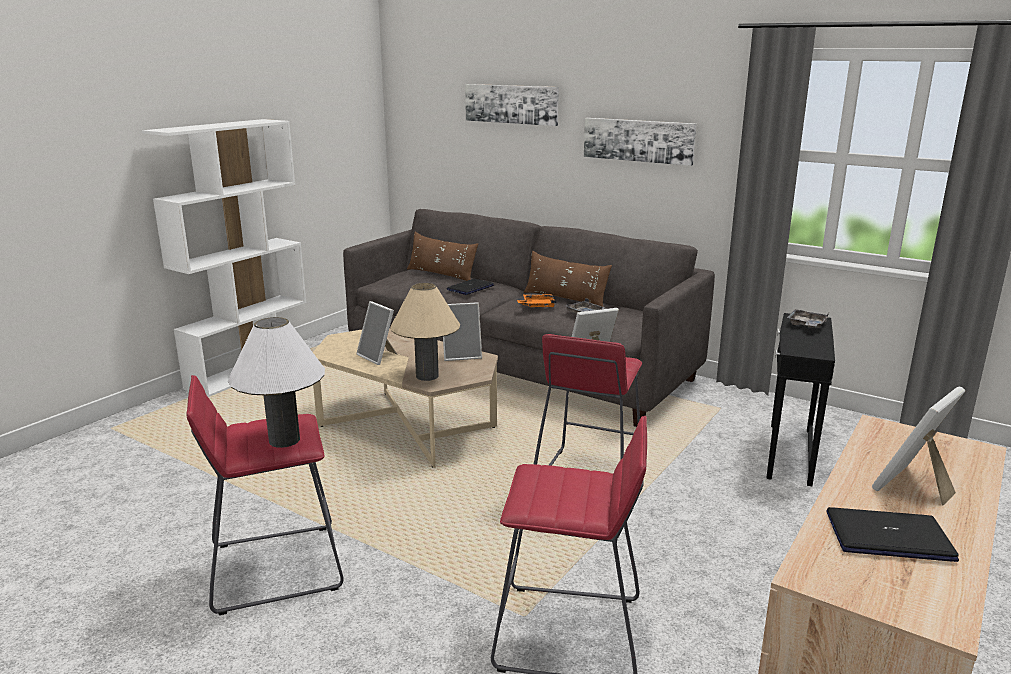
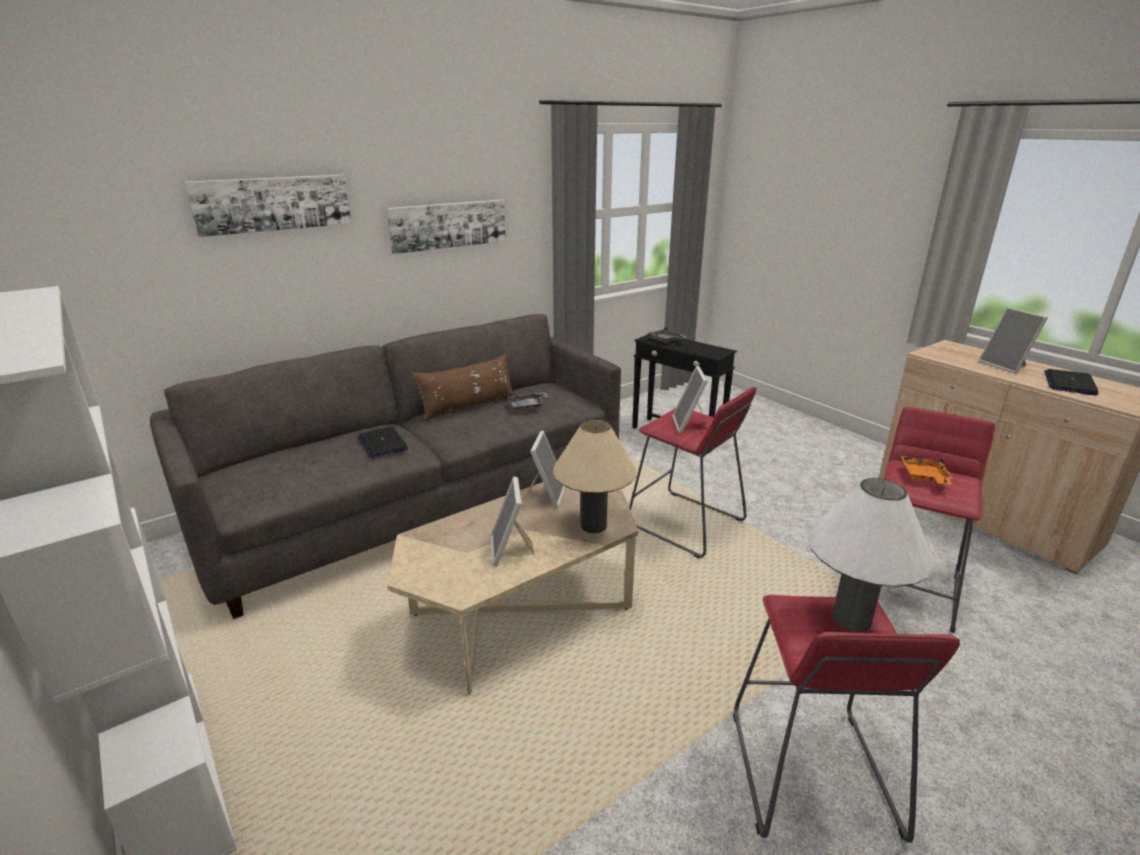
camera: 70 degrees left, 5 degrees up
(378, 357) = (510, 550): picture frame -> picture frame turned 105 degrees clockwise
(441, 274) = (291, 454): brown pillow -> none
(537, 306) = (480, 422): orange tray -> orange tray (924, 477)

